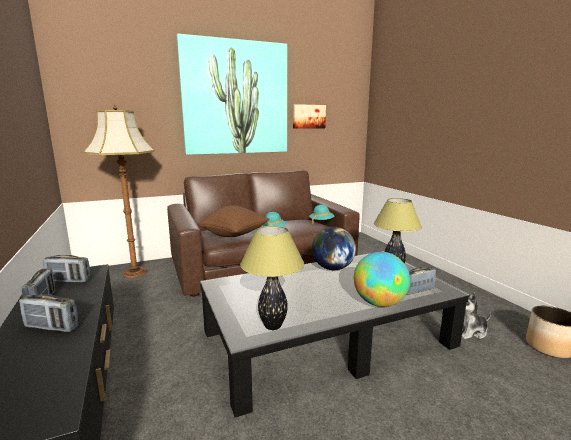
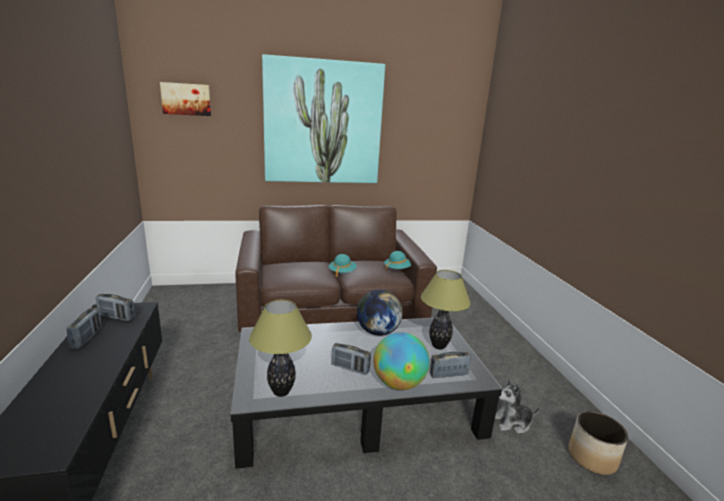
camera: 10 degrees right, 5 degrees up
(51, 327) = (84, 367): radio -> radio (350, 368)
(134, 272) = (205, 296): floor lamp -> none
(234, 235) = (296, 277): brown pillow -> none
(308, 116) = (406, 144): picture -> picture (186, 99)

